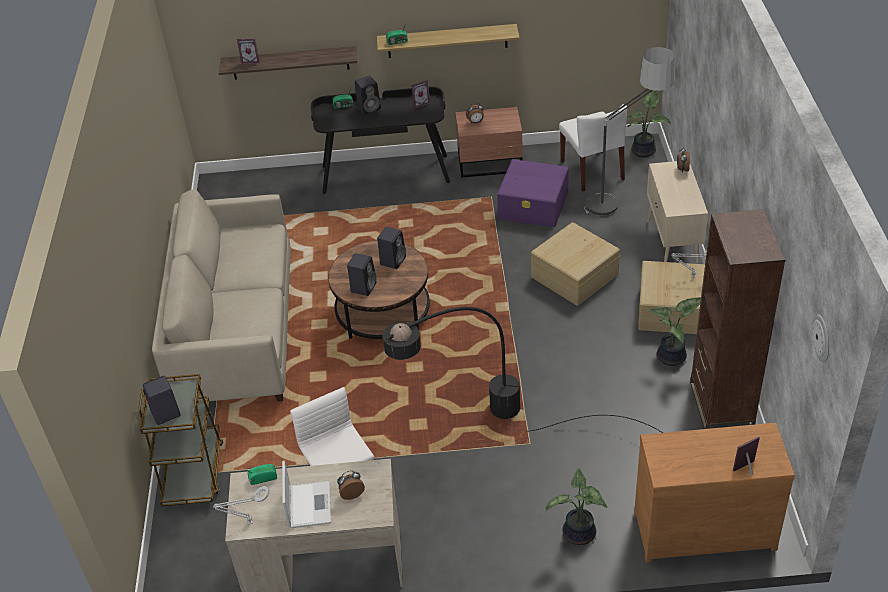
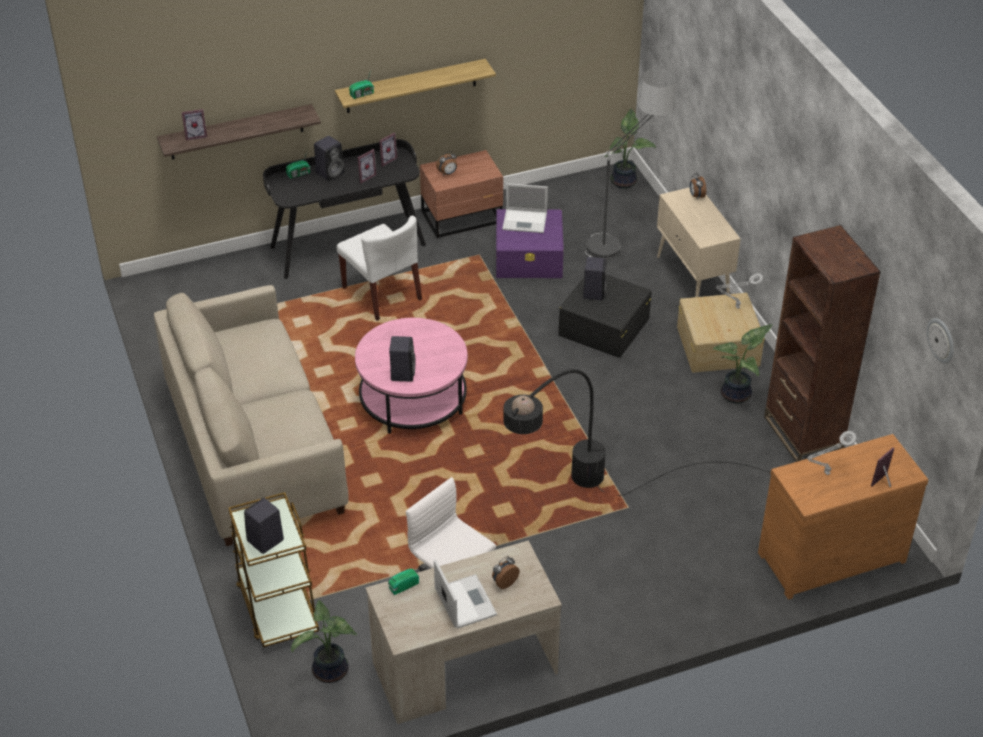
camera: 20 degrees left, 0 degrees up
(248, 523) = (409, 632): grey table lamp -> grey table lamp (825, 474)
(383, 312) = (413, 399): brown coffee table -> pink coffee table
(393, 260) = (422, 339): black speaker -> black speaker (594, 292)
(396, 115) = (364, 176): none -> picture frame
(532, 172) = (525, 221): none -> laptop
(574, 275) = (603, 327): beige storage box -> black storage box
(578, 535) = (713, 587): potted plant -> potted plant (330, 672)
(592, 170) = (577, 210): white chair -> white chair (382, 294)

